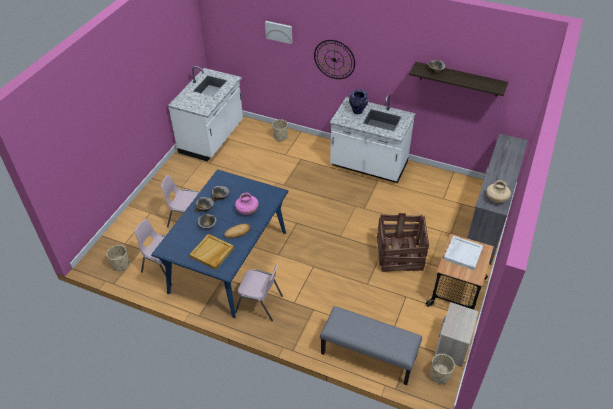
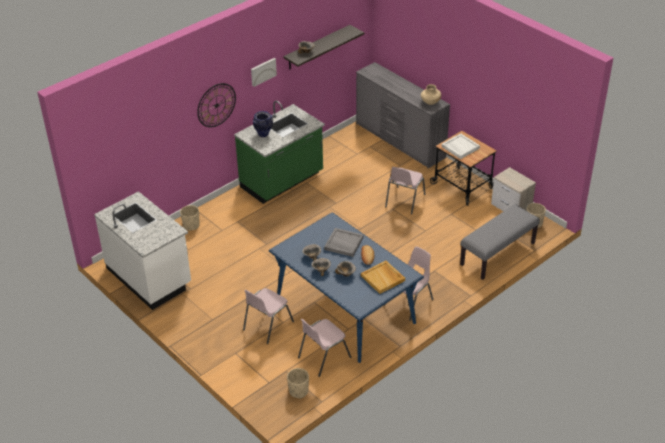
camera: 65 degrees left, 5 degrees down
(247, 211) = (343, 243): pink vase -> grey tray
(279, 31) = (161, 114): picture -> picture (263, 71)
(368, 166) = (282, 181): white counter -> green counter
(400, 254) = (404, 201): crate -> pink chair

